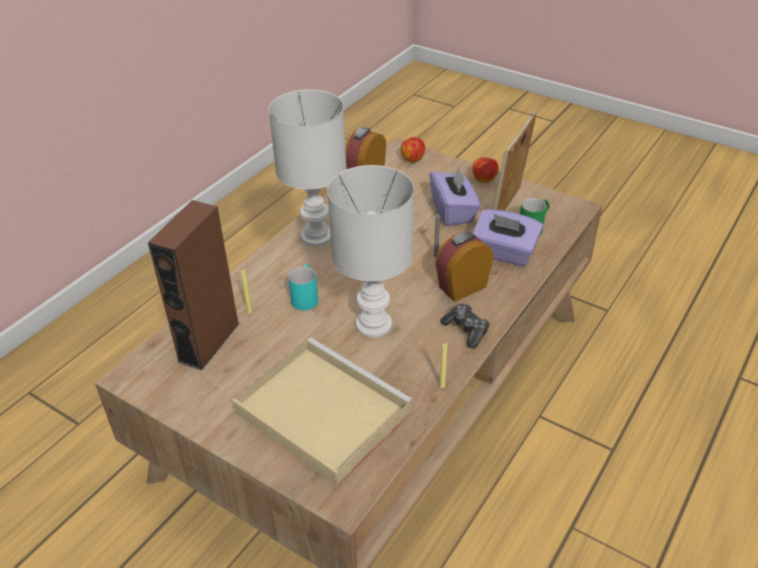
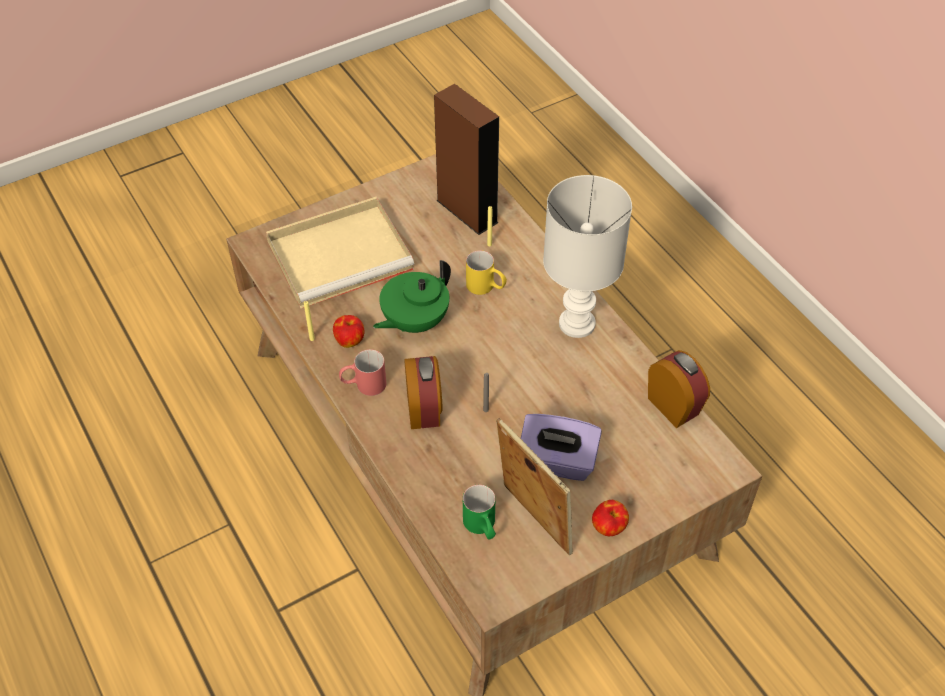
camera: 115 degrees right, 10 degrees up
(306, 296) = (486, 287): turquoise mug -> yellow mug
(374, 326) = (414, 321): white table lamp -> green teapot
(412, 159) = (694, 470): apple -> apple (350, 340)
(466, 330) = (363, 385): game controller -> red mug
(504, 253) = (453, 473): purple tissue box -> none

